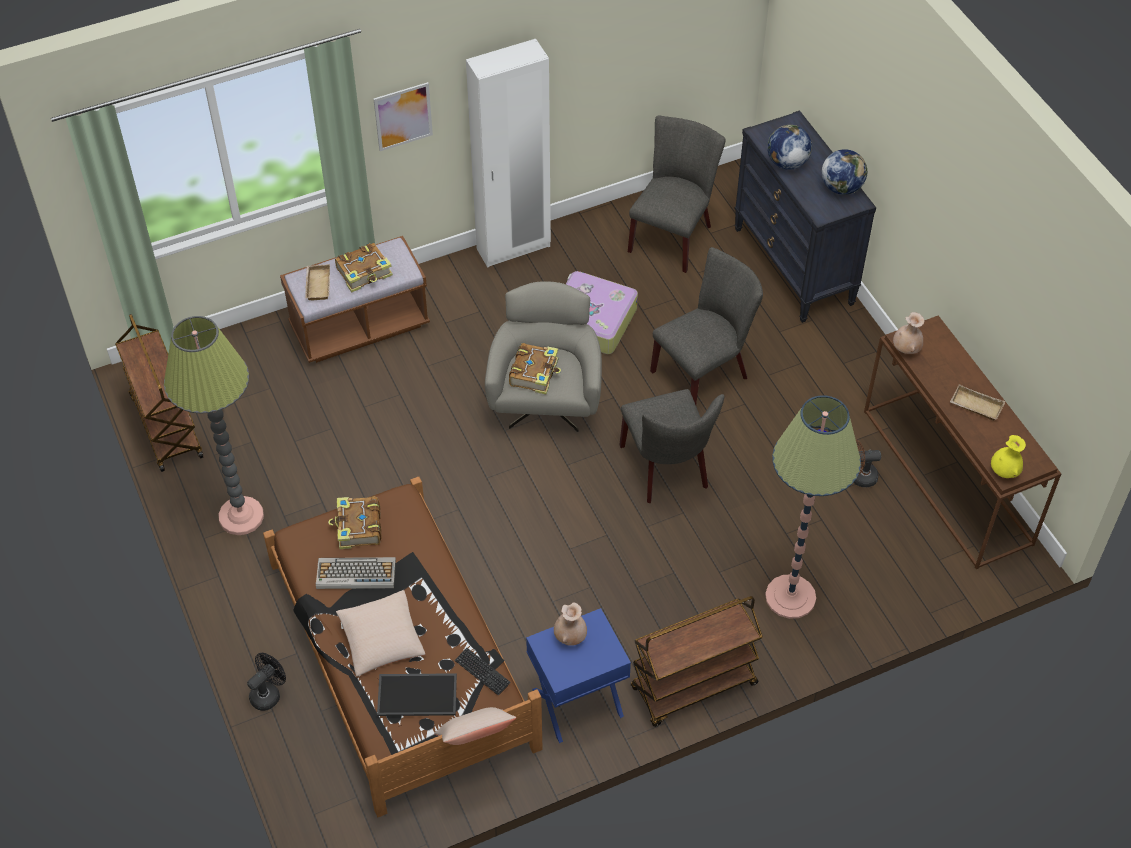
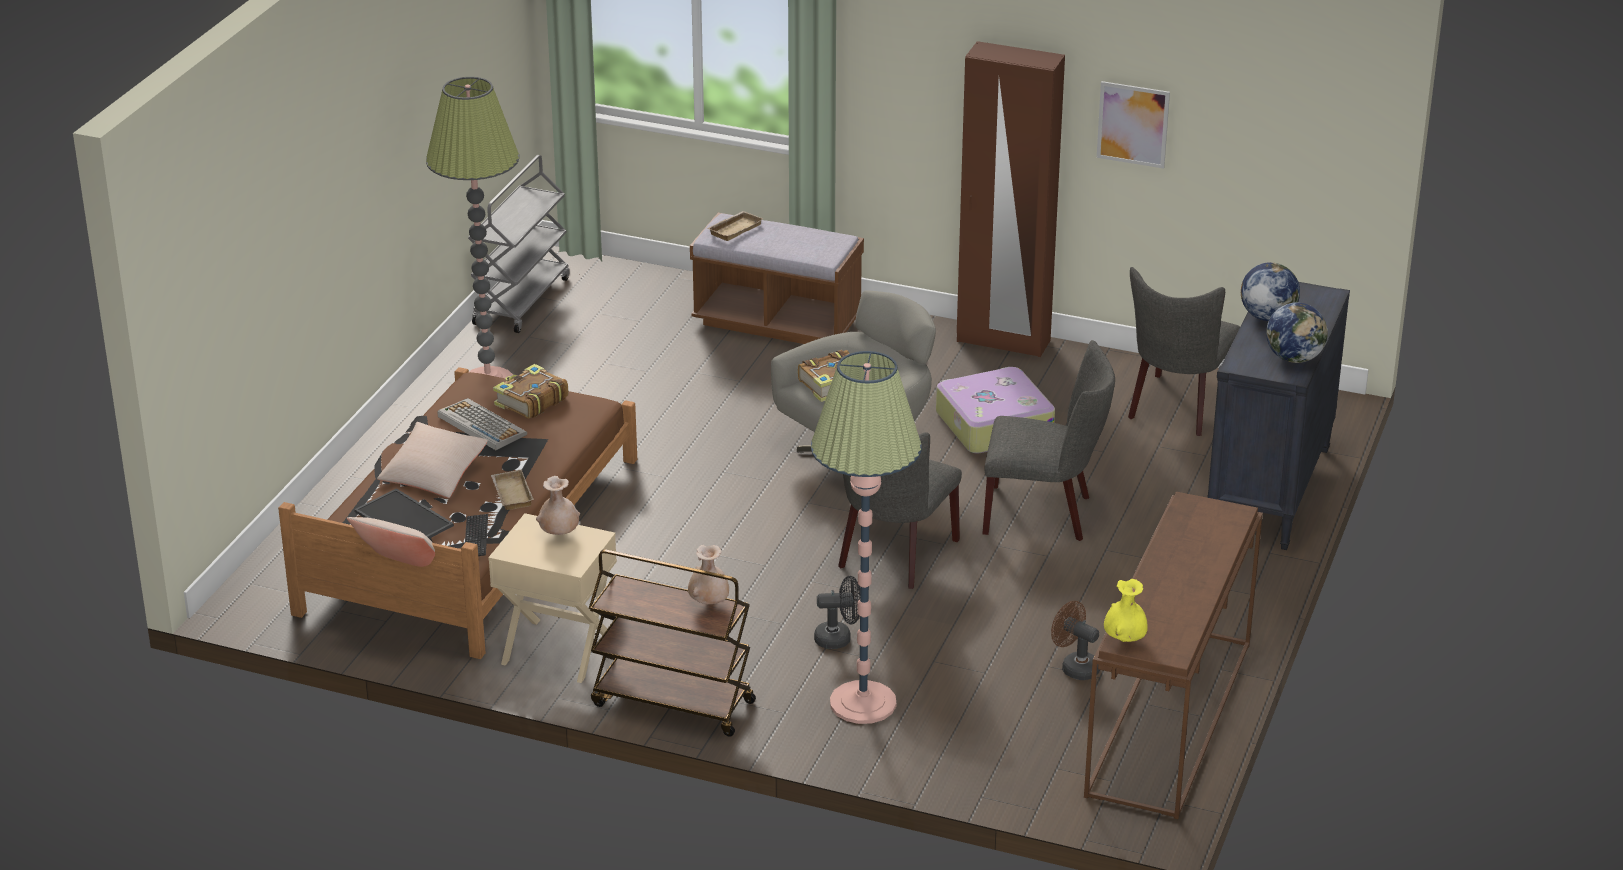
camera: 45 degrees right, 20 degrees down
(166, 426) = (521, 300): brown cart -> grey cart
(268, 694) = (334, 496): black fan -> black fan (839, 638)
(365, 273) = (787, 241): book -> none
(403, 116) = (899, 85): picture -> picture (1133, 124)
(513, 248) = (1003, 341): white wardrobe -> brown wardrobe
(578, 703) = (557, 651): blue nightstand -> beige nightstand
(673, 235) = (1177, 409): grey chair -> grey chair turned 135 degrees clockwise
(906, 349) = (1178, 511): beige vase -> beige vase (709, 603)
(975, 406) = (1178, 583): beige tray -> beige tray (510, 494)

